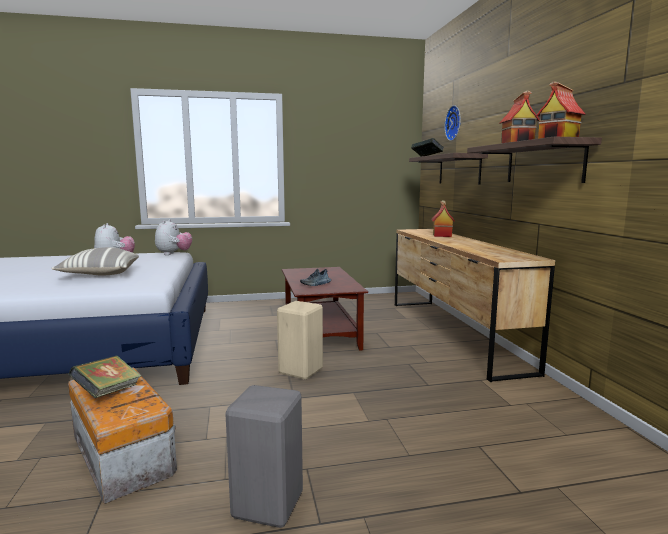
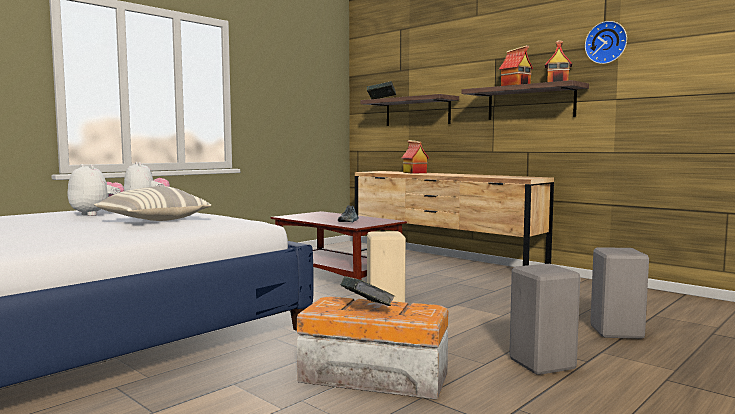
camera: 35 degrees left, 5 degrees down
(442, 494) = (615, 333): none -> grey stool
(455, 123) = (407, 69): wall clock -> wall clock (606, 43)

